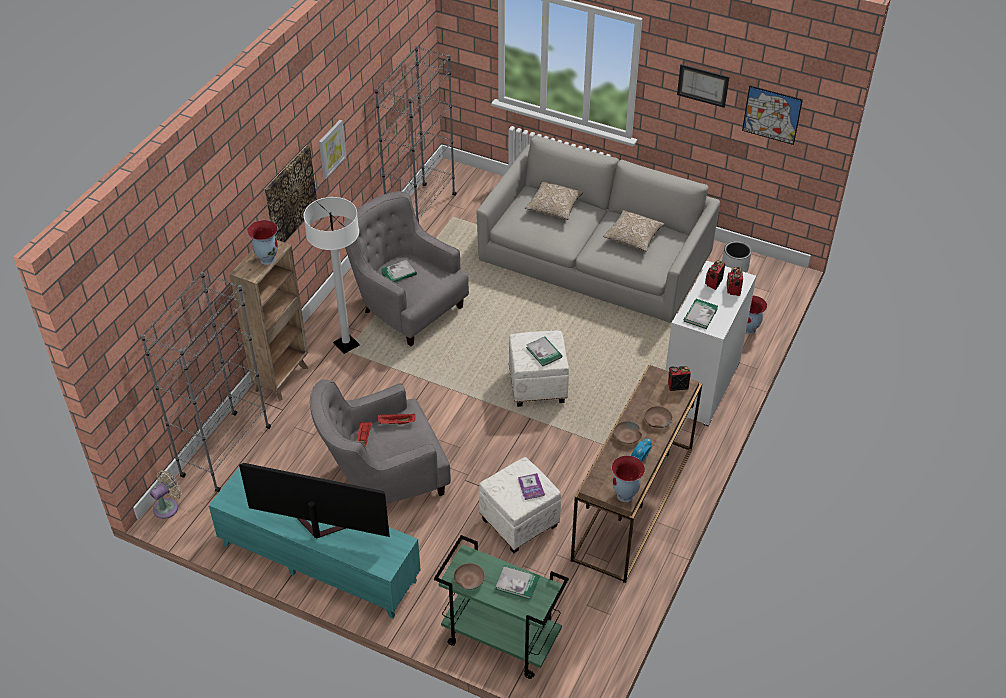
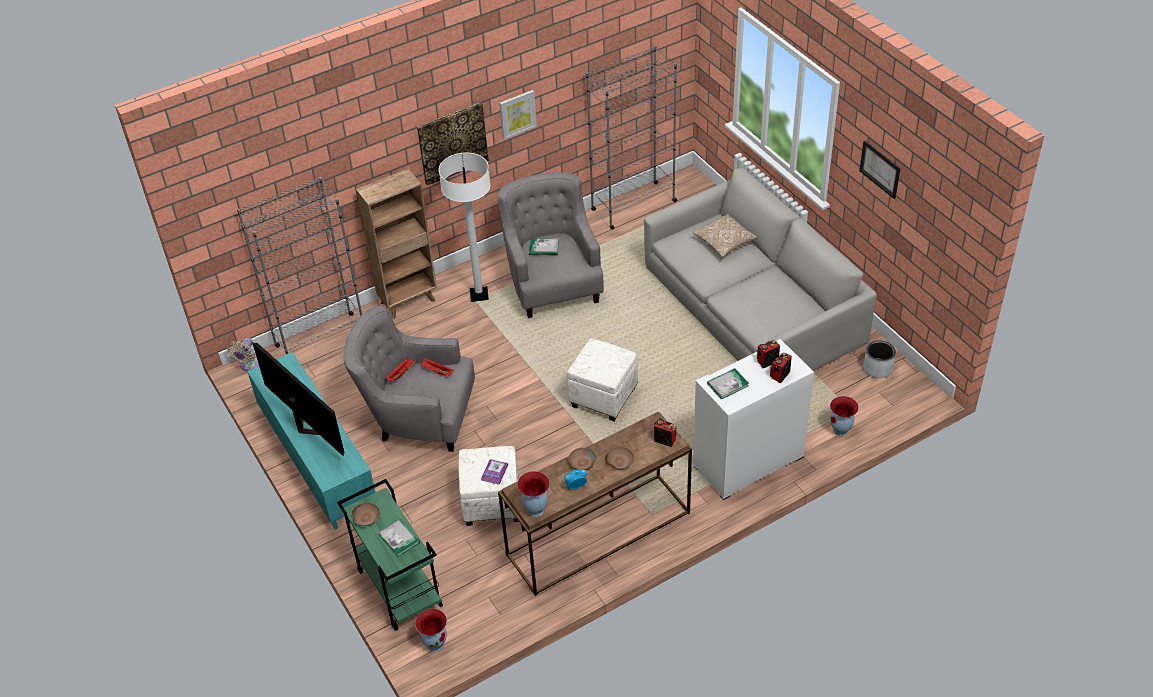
camera: 35 degrees right, 0 degrees up
(168, 507) = (249, 365): beige fan -> beige fan turned 120 degrees clockwise
(267, 259) = (393, 188): vase -> vase (435, 644)
(544, 352) = (603, 365): book -> none
(633, 237) = (773, 297): pillow -> none
(772, 114) = (931, 222): picture -> none

